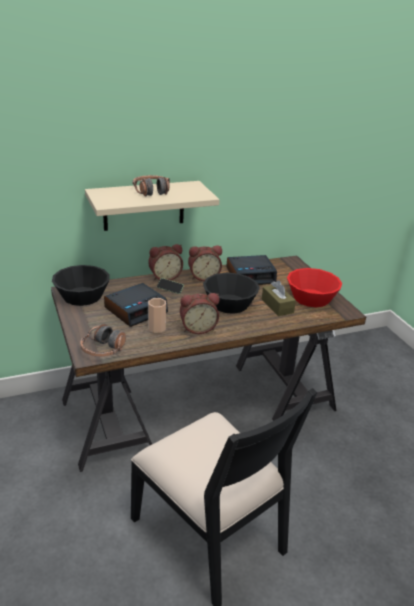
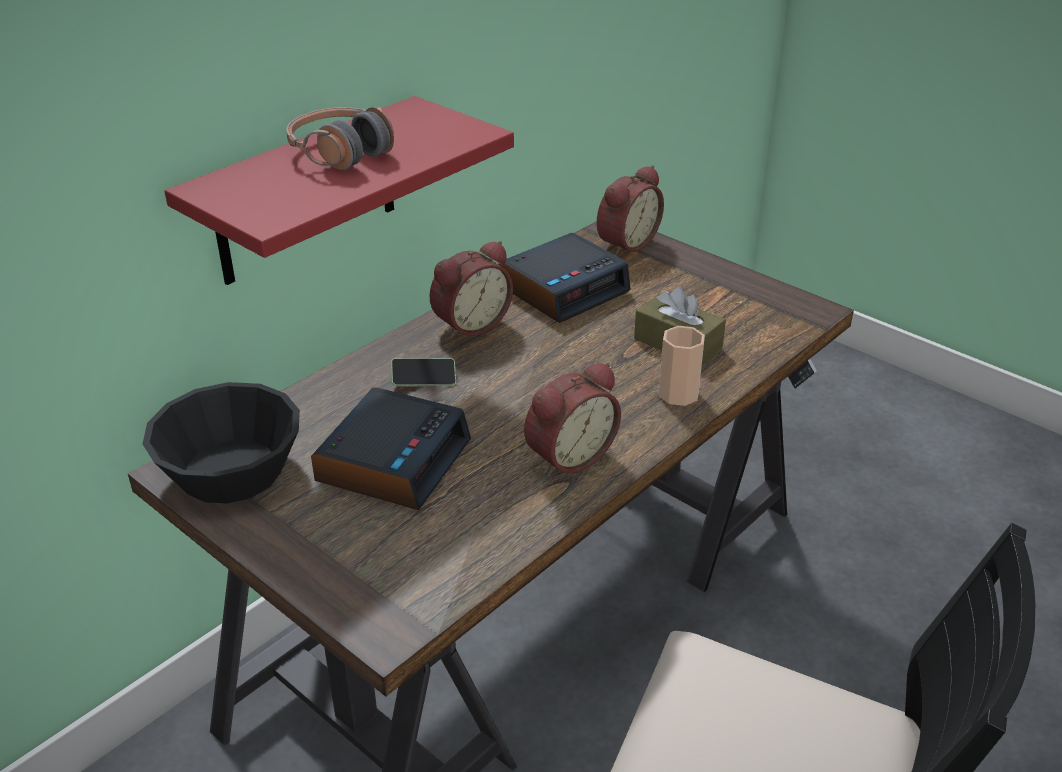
camera: 25 degrees left, 5 degrees up
(103, 350) = (408, 597): headphones -> none
(144, 205) = (306, 192): beige shelf -> red shelf
(156, 328) = (481, 490): cup -> cup (678, 394)
(164, 276) = (384, 351): alarm clock -> alarm clock (625, 243)
(229, 303) = (580, 370): black bowl -> none
(311, 297) = (723, 301): red bowl -> none

